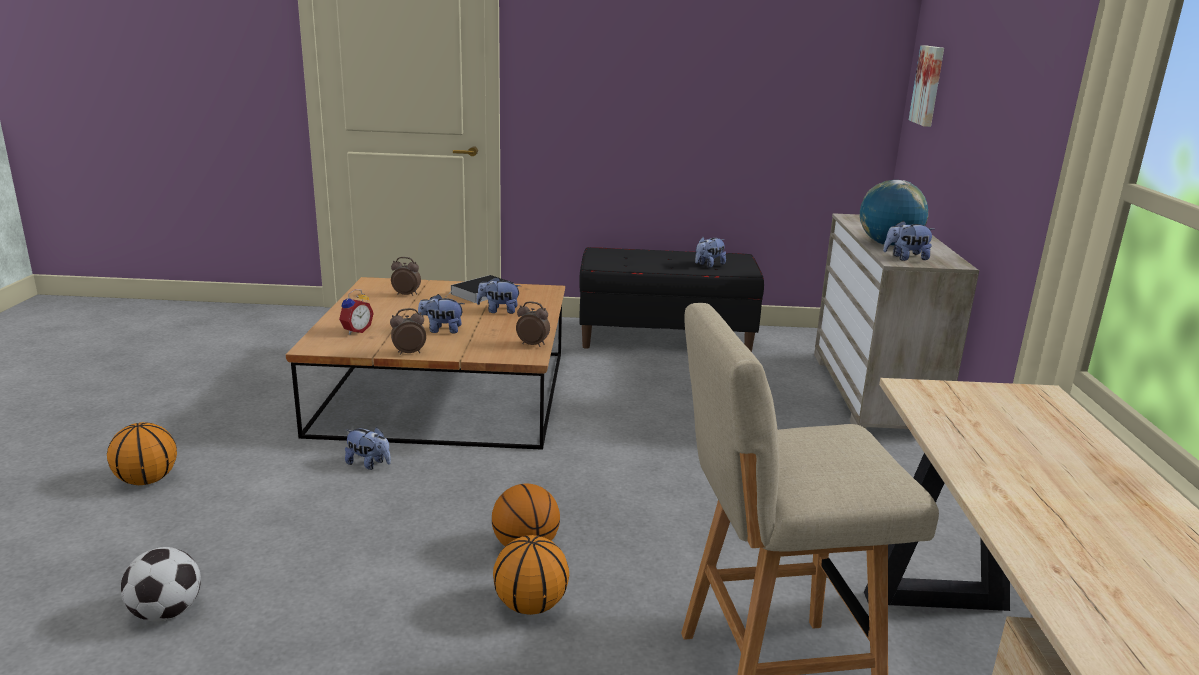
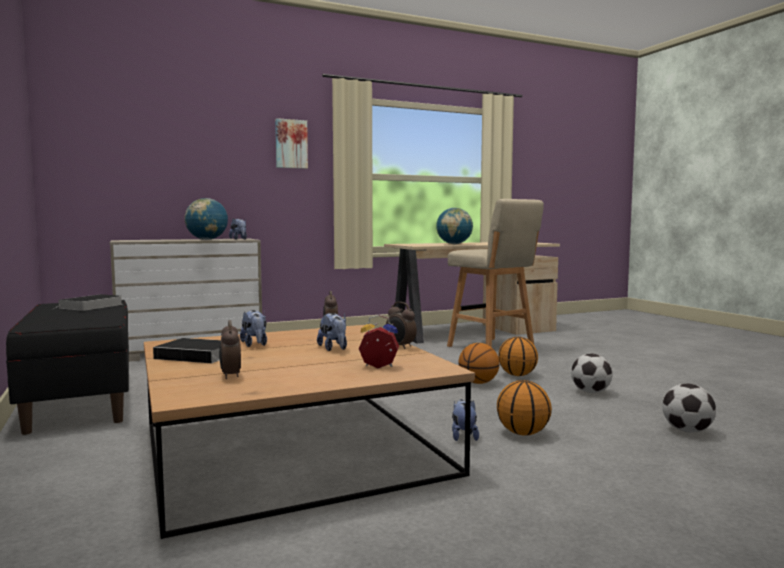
camera: 115 degrees left, 15 degrees down
(147, 480) = (644, 509): basketball -> basketball (522, 433)
(372, 630) = (590, 392): none -> football
(709, 265) = (90, 306): plush toy -> book
(929, 85) = (95, 146): picture -> picture (291, 144)
(1008, 455) = (454, 244): none -> globe

